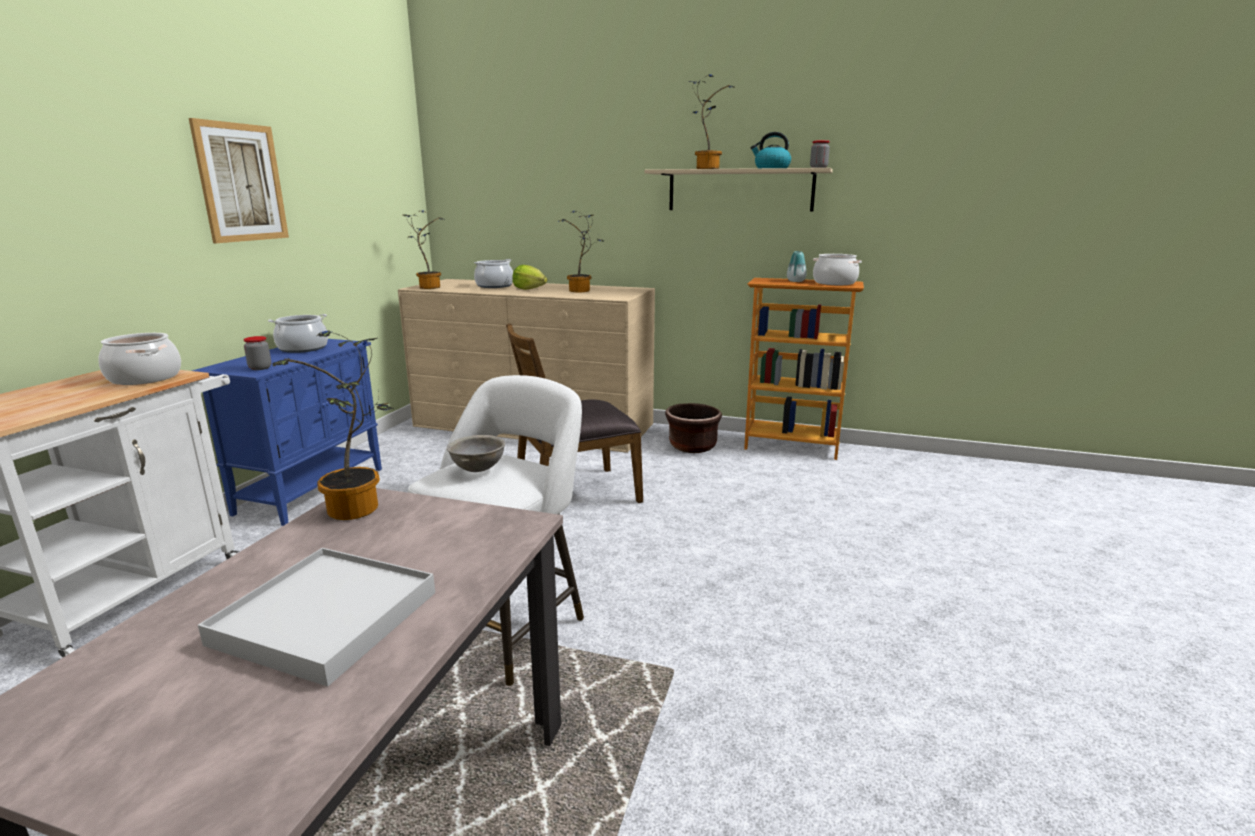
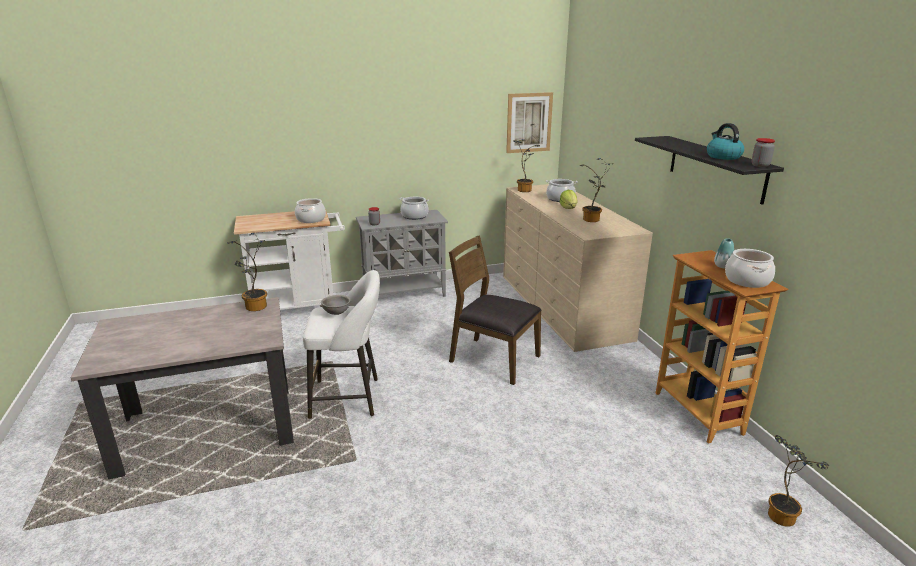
camera: 55 degrees right, 5 degrees up
(241, 183) = (404, 122): picture -> picture (529, 122)
(312, 490) = (405, 293): blue cabinet -> grey cabinet
(327, 617) = (180, 336): white tray -> none
(692, 446) = (623, 371): brown planter -> none
(706, 169) = (678, 145): potted plant -> potted plant (782, 514)
(740, 190) = (715, 168): beige shelf -> black shelf

